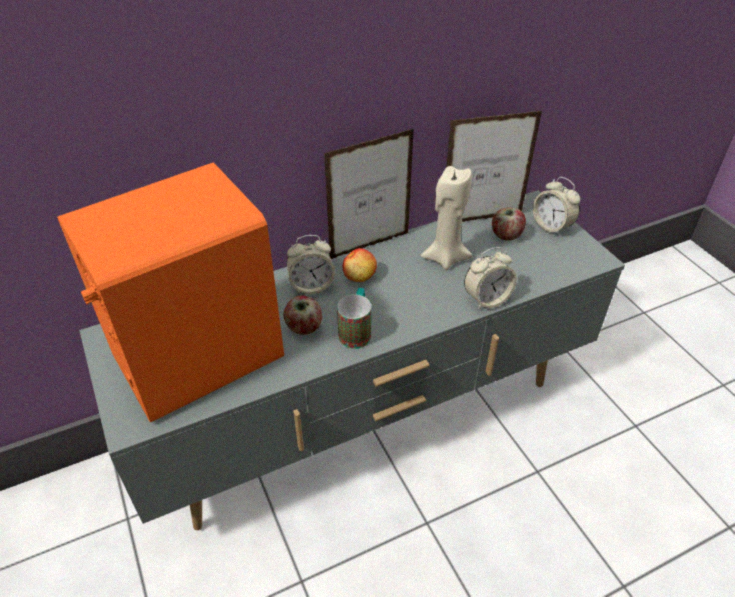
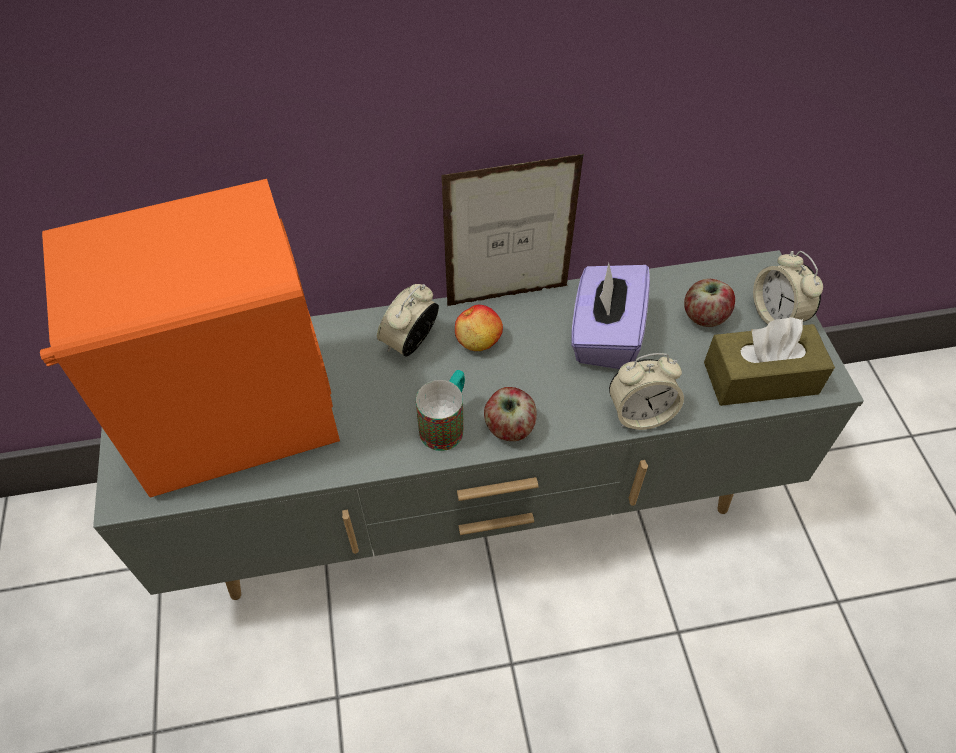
camera: 15 degrees right, 10 degrees up
(304, 327) = (380, 403): apple -> apple (509, 428)
(311, 286) = (410, 342): alarm clock -> alarm clock turned 120 degrees clockwise
(445, 258) = (604, 335): beige candle -> purple tissue box
(481, 219) = (678, 283): picture frame -> none
(556, 264) = (760, 378): none -> brown tissue box

